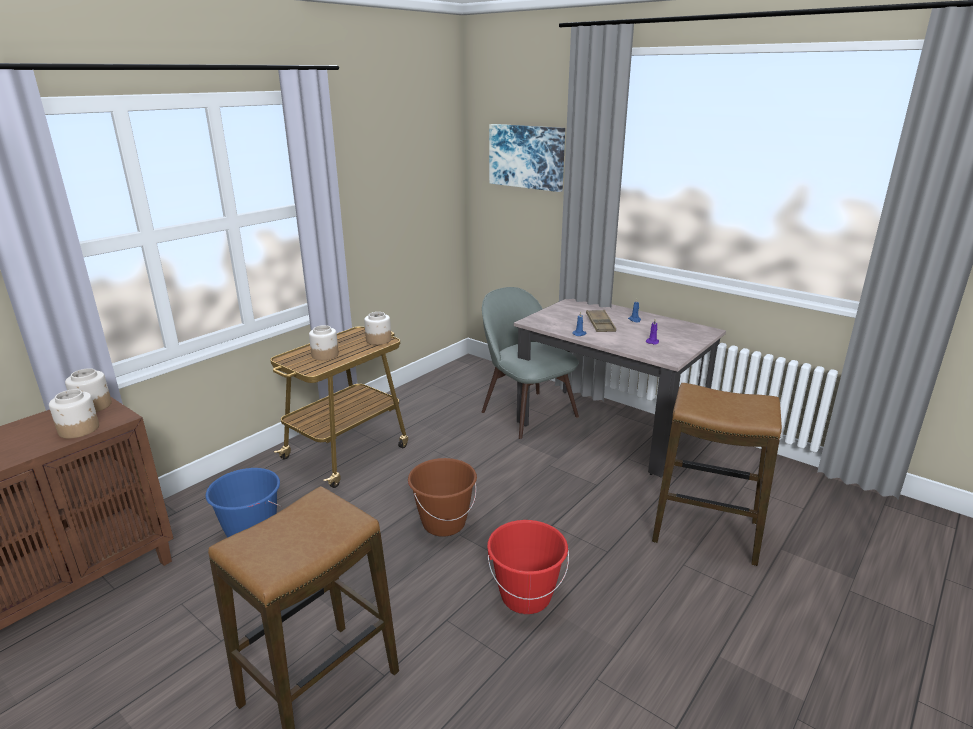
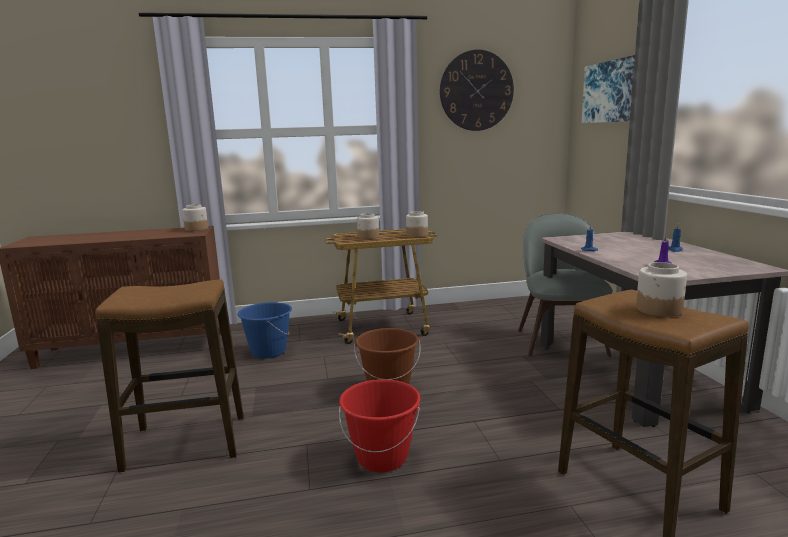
camera: 40 degrees right, 10 degrees down
(79, 429) = (172, 234): jar -> jar (659, 310)
(385, 151) = (476, 91): none -> wall clock
(600, 324) = (626, 248): brown tray -> none

